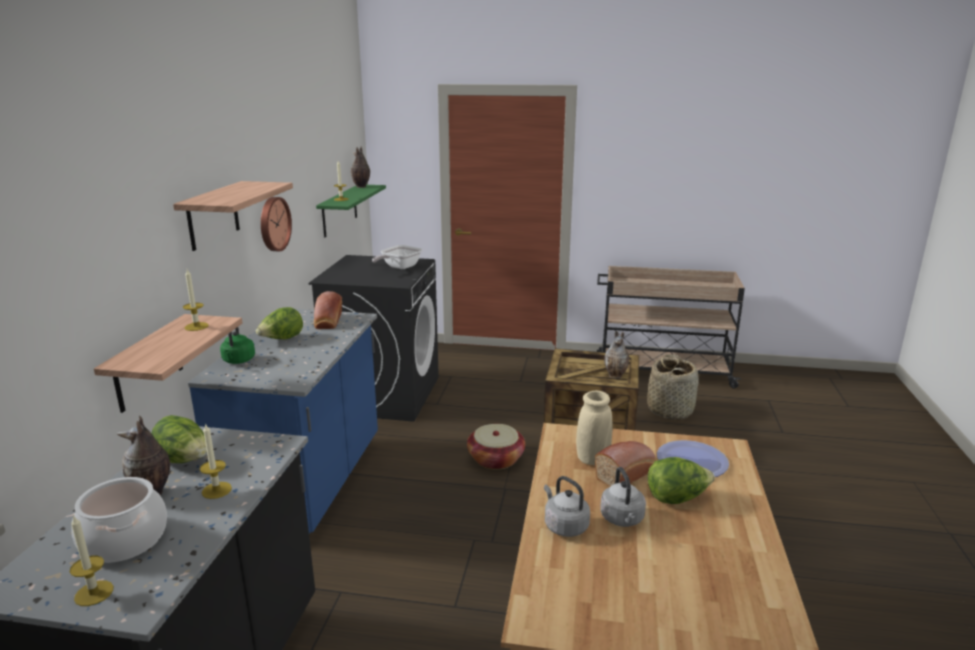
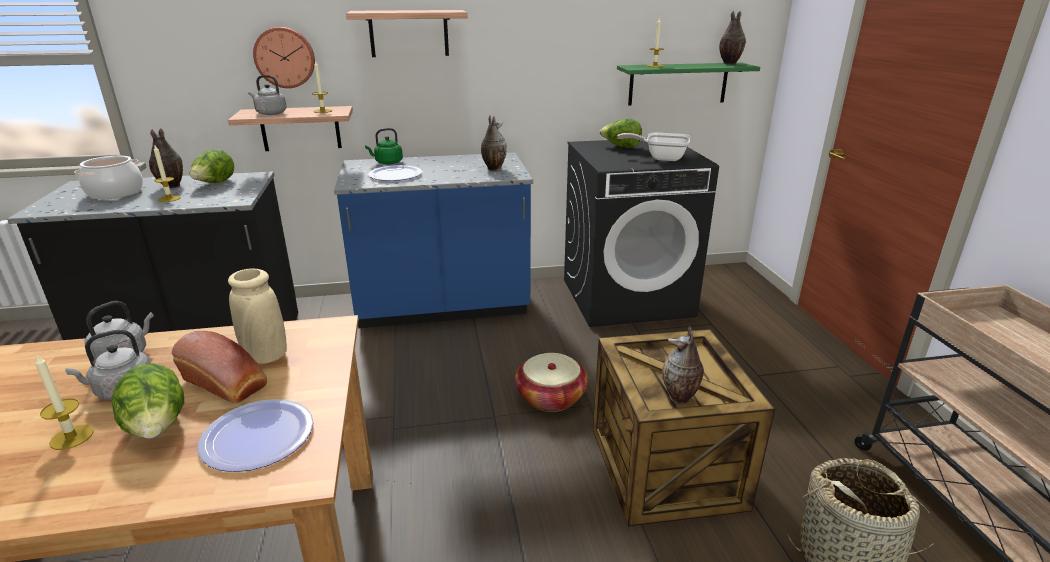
camera: 70 degrees right, 5 degrees up
(94, 593) = (60, 199): candle -> candle (72, 437)
(163, 351) = (270, 113): none -> grey kettle
(273, 224) = (516, 65): wall clock -> wall clock (285, 57)
(282, 339) = (439, 164): lettuce -> lettuce (621, 147)
(291, 360) = (395, 175): none -> plate
(328, 322) = (493, 169): bread -> vase

